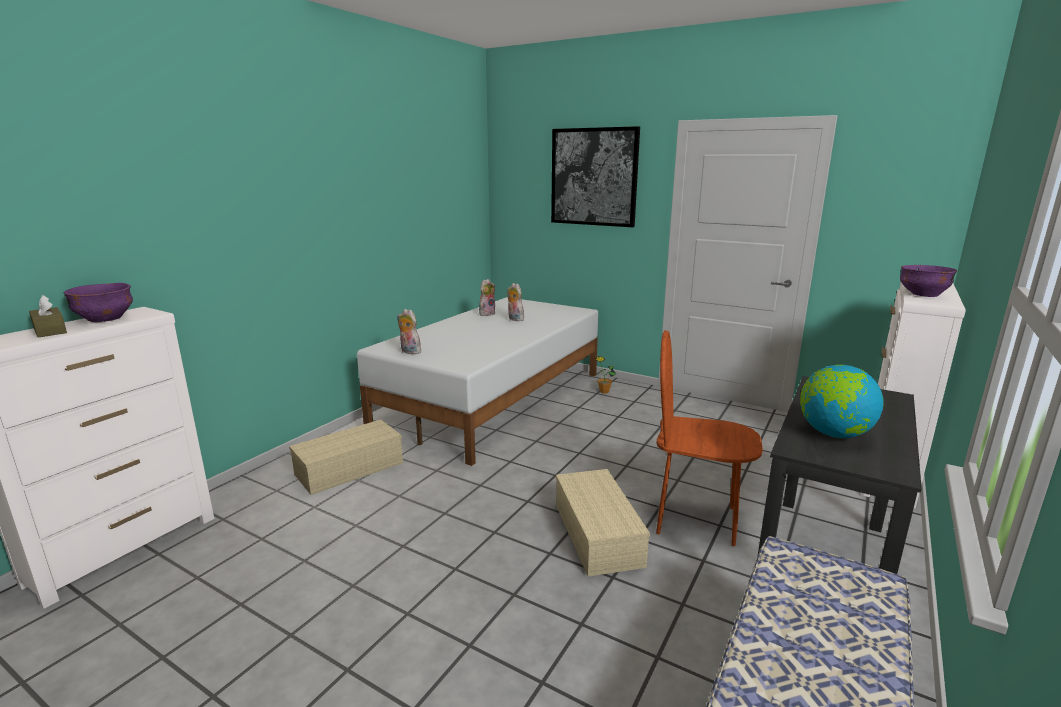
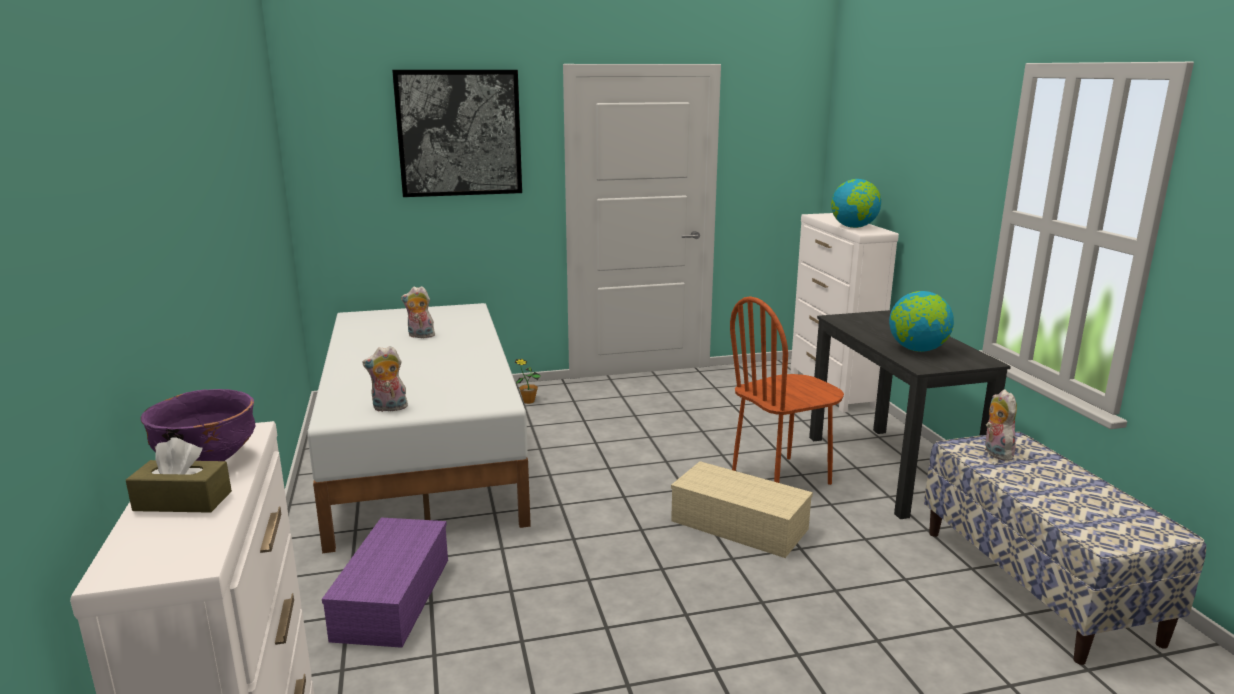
camera: 45 degrees left, 0 degrees up
(350, 467) = (392, 596): beige storage box -> purple storage box
(487, 314) = (368, 338): plush toy -> plush toy (995, 453)
(923, 295) = (853, 227): purple bowl -> globe

